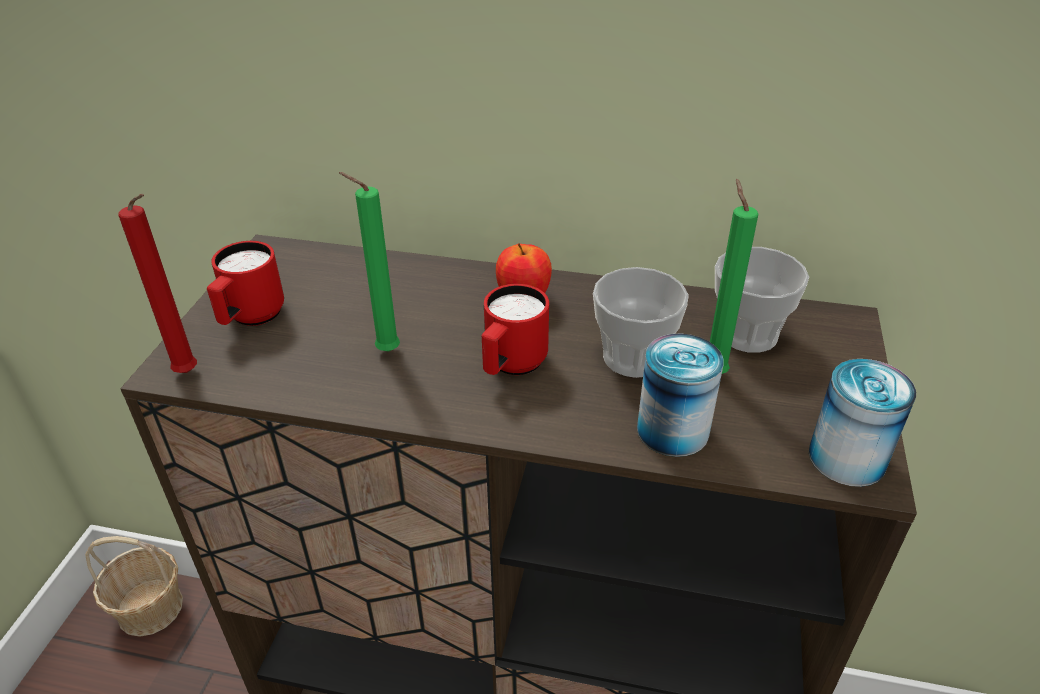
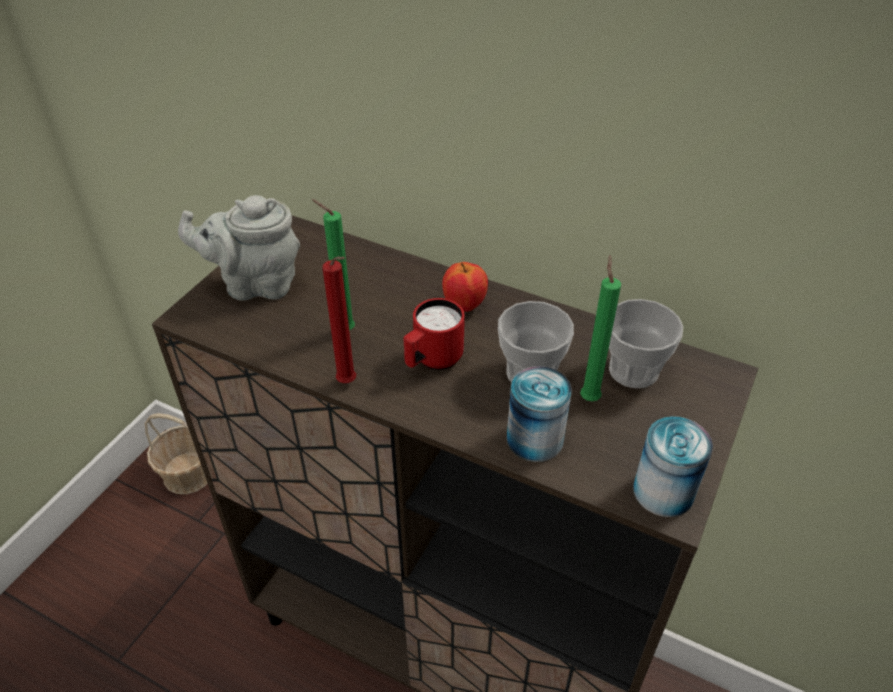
camera: 15 degrees right, 5 degrees up
(190, 374) = (200, 321): red candle -> red candle (349, 383)
(251, 318) = (255, 284): red mug -> grey teapot

